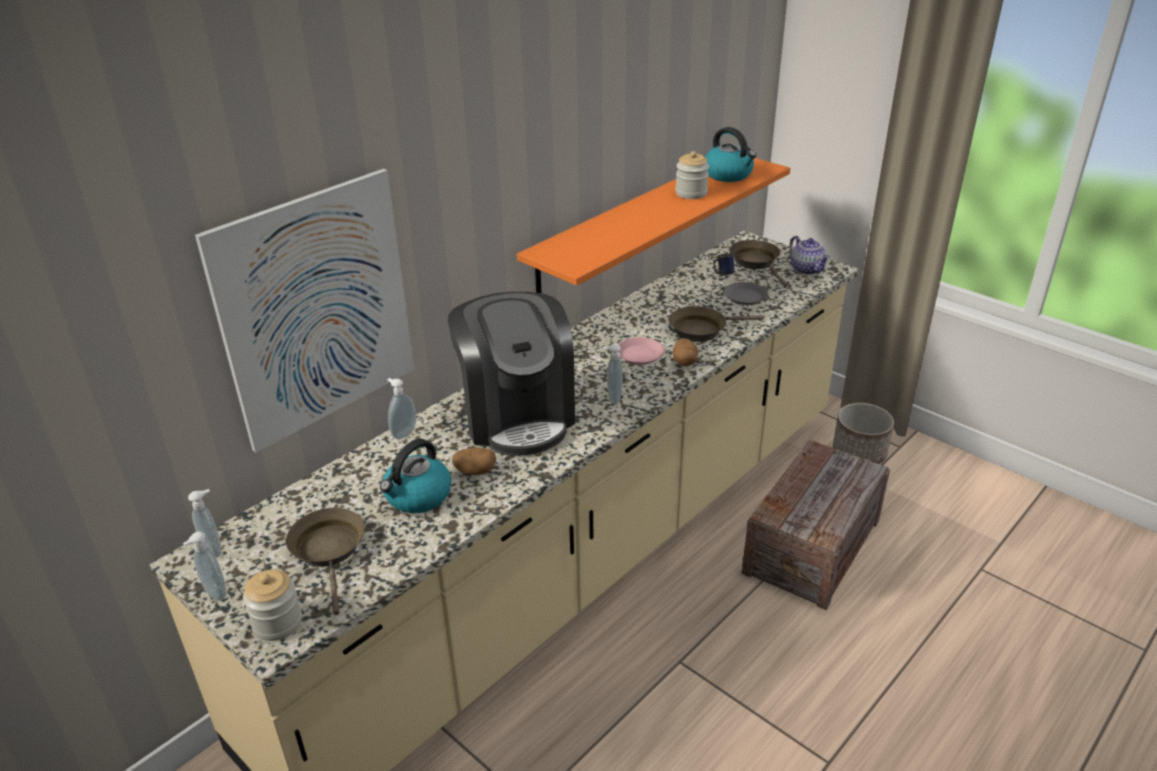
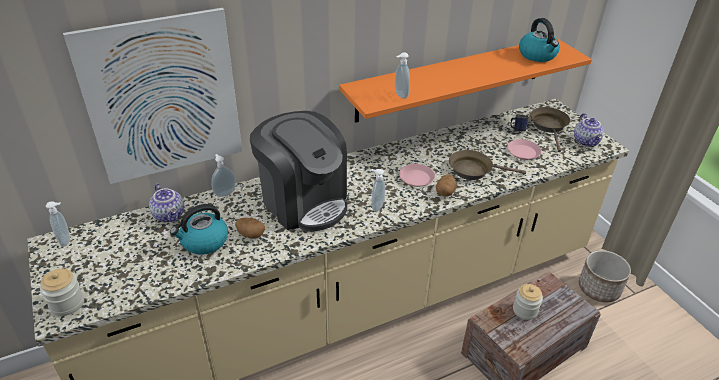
camera: 20 degrees right, 5 degrees up
(214, 594) = (46, 271): soap dispenser -> soap dispenser (400, 95)
(329, 551) = (128, 263): brown frying pan -> none
(346, 478) = (170, 215): none -> teapot
(517, 416) = (303, 201): coffee machine -> coffee machine turned 45 degrees counterclockwise
(691, 193) = (497, 64): jar -> jar (525, 310)
(745, 297) = (523, 152): grey plate -> pink plate

